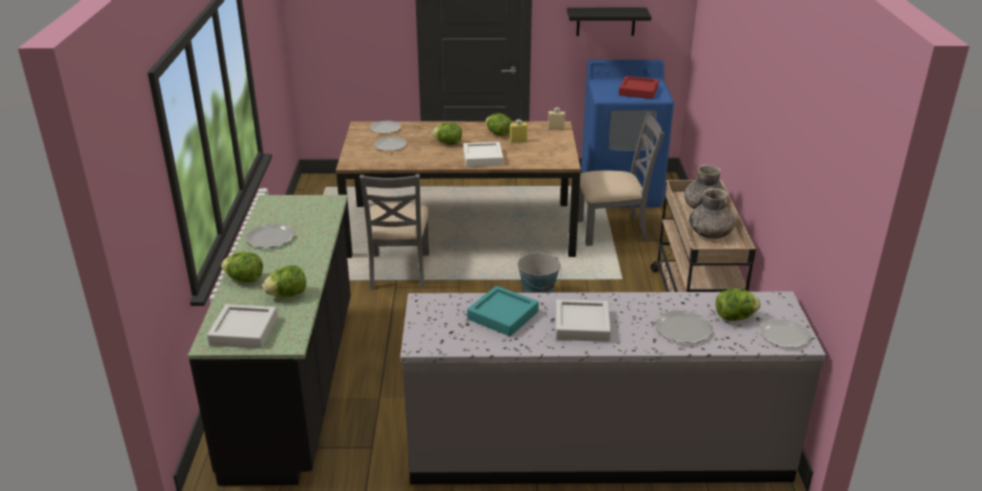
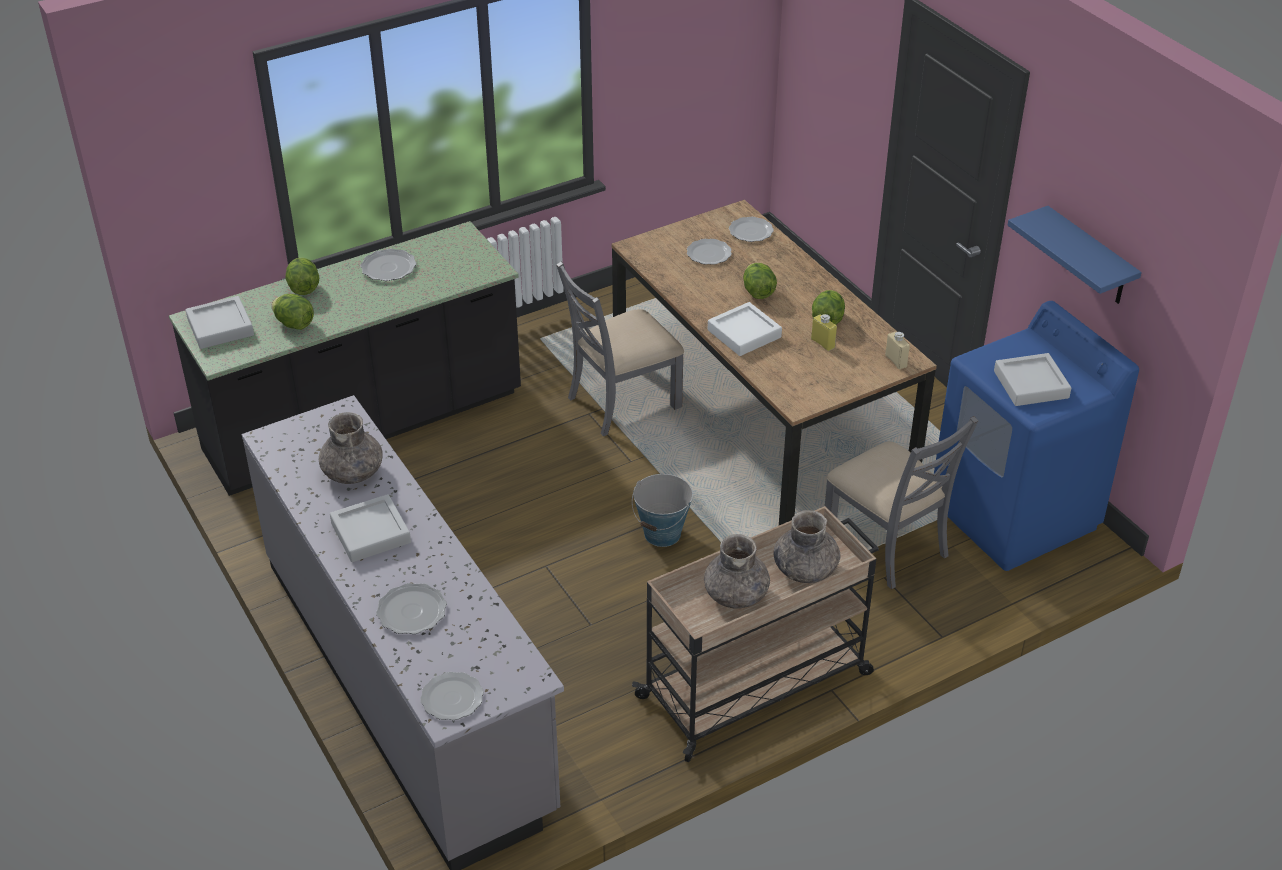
camera: 60 degrees right, 10 degrees up
(503, 315) = (353, 472): turquoise tray -> grey vase
(606, 21) = (1089, 258): black shelf -> blue shelf
(638, 91) = (1031, 384): red tray -> grey tray
(734, 317) = (465, 647): lettuce -> none

